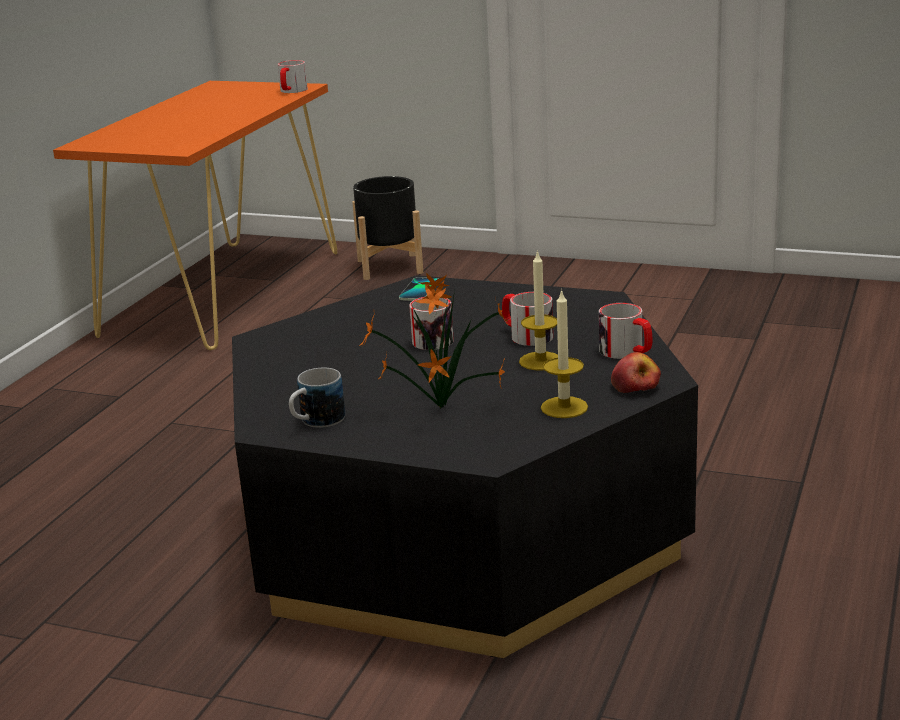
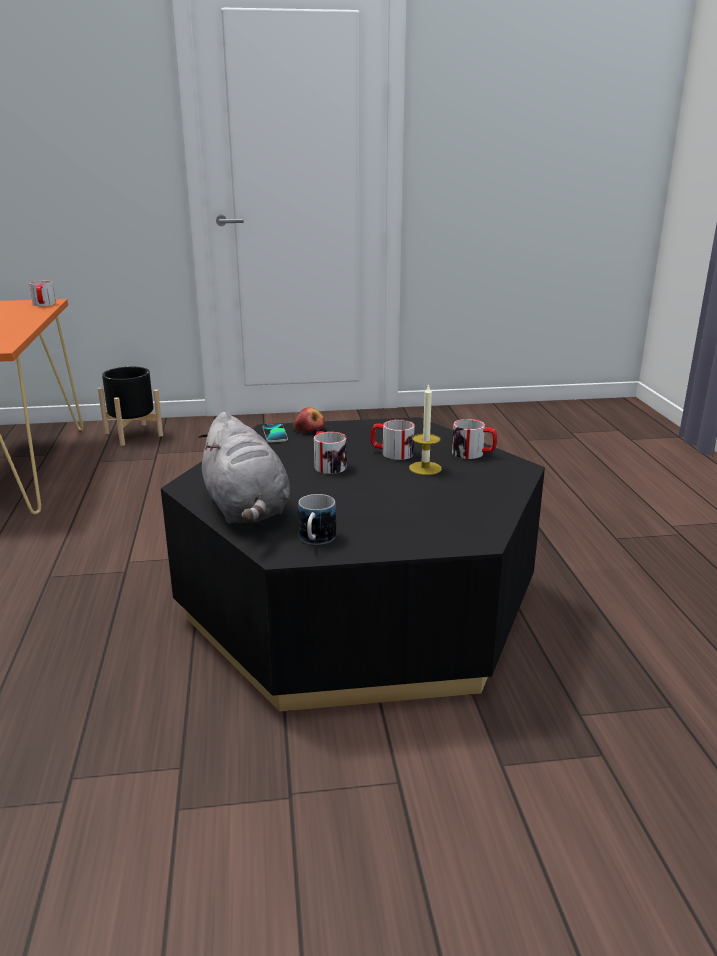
camera: 30 degrees left, 0 degrees up
(287, 375) = (246, 509): none -> grey plush toy
(437, 408) = (395, 513): potted plant -> none
(564, 407) = (482, 496): candle -> none
(635, 386) = (509, 474): apple -> apple (309, 429)

